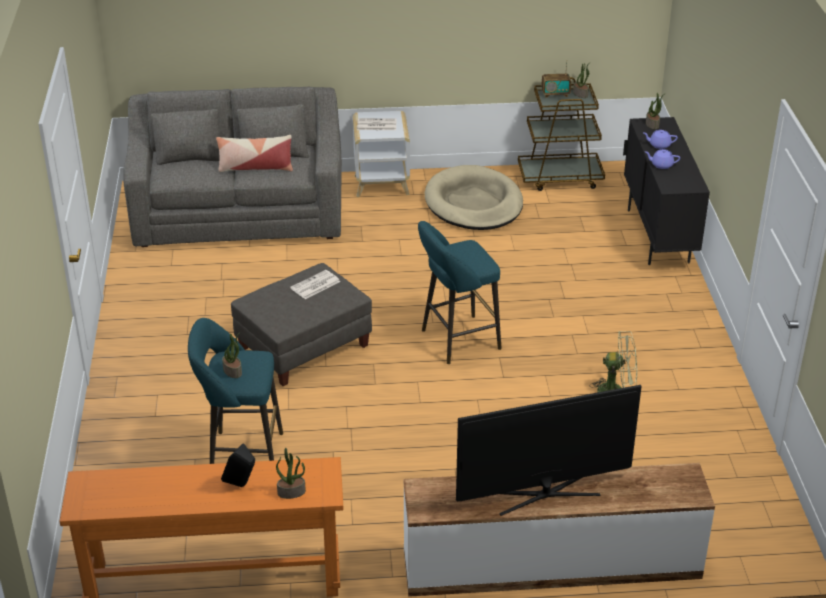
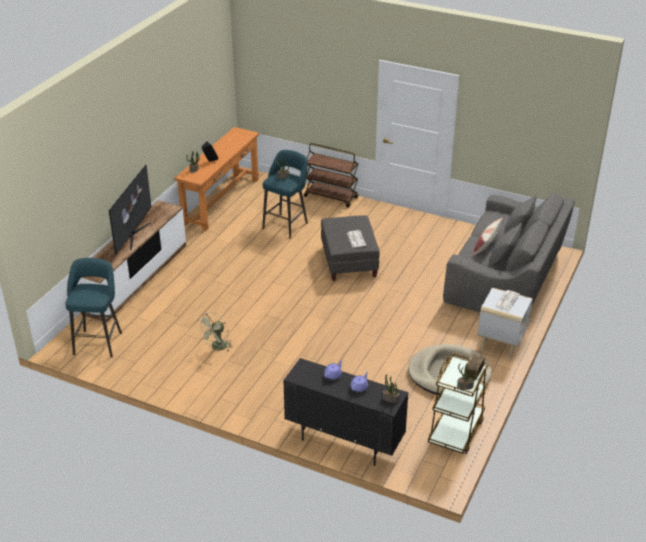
camera: 120 degrees right, 0 degrees up
(108, 436) = (331, 197): none -> brown cart
(456, 340) = (310, 311): turquoise stool -> turquoise stool (98, 341)

